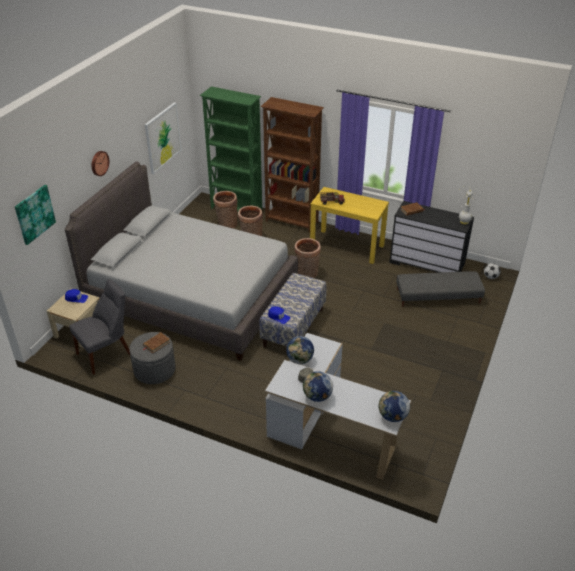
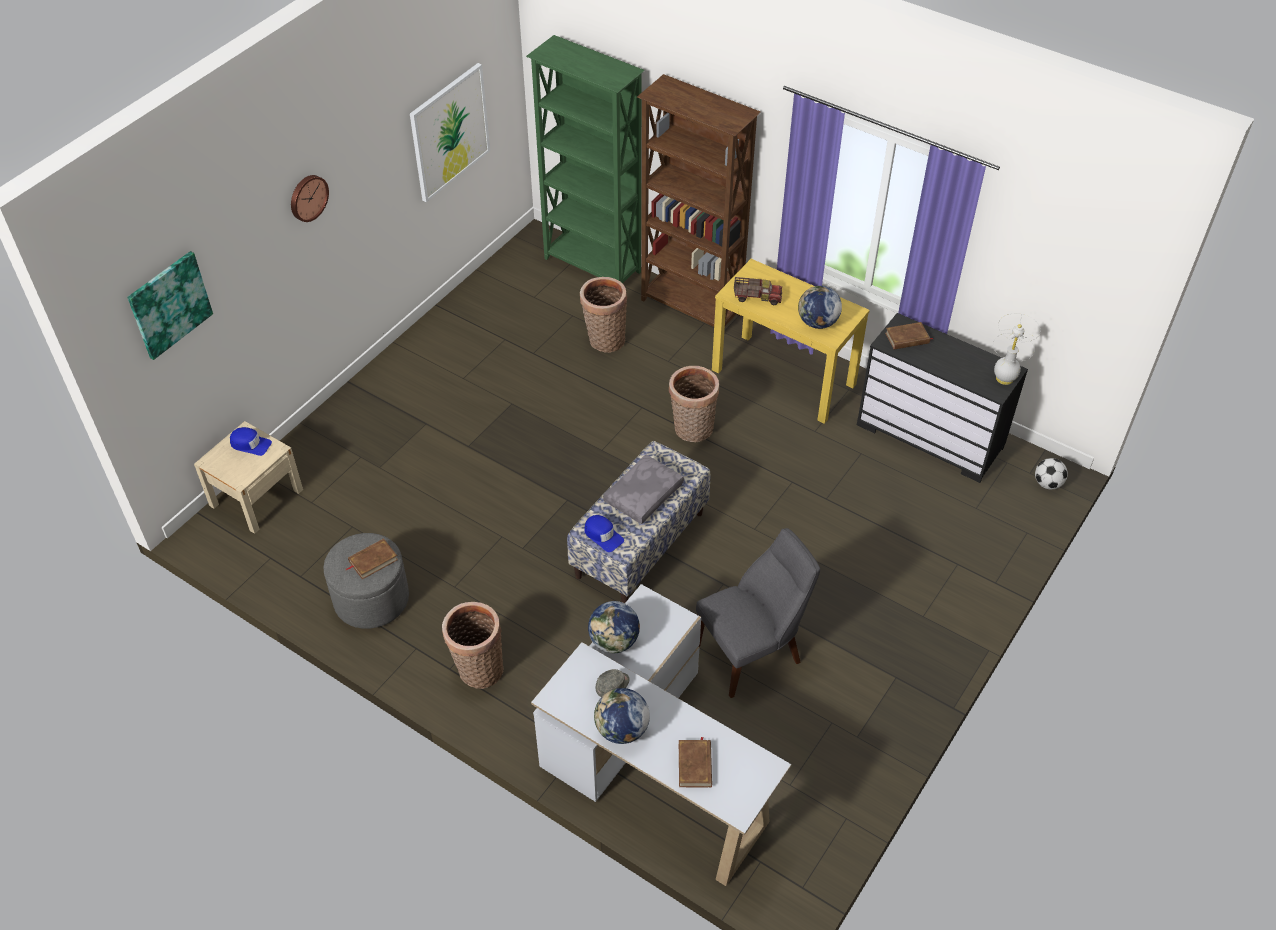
camera: 10 degrees right, 10 degrees up
(106, 353) = (294, 552): grey chair -> grey chair (752, 652)
(192, 296) = (469, 452): grey bed -> none
(226, 224) = (566, 299): basket -> basket (477, 669)
(294, 296) = (643, 494): none -> grey pillow
(361, 407) = (695, 765): none -> brown book
(392, 416) = (747, 793): globe -> globe (817, 323)
(438, 296) = (931, 512): grey ottoman -> none

